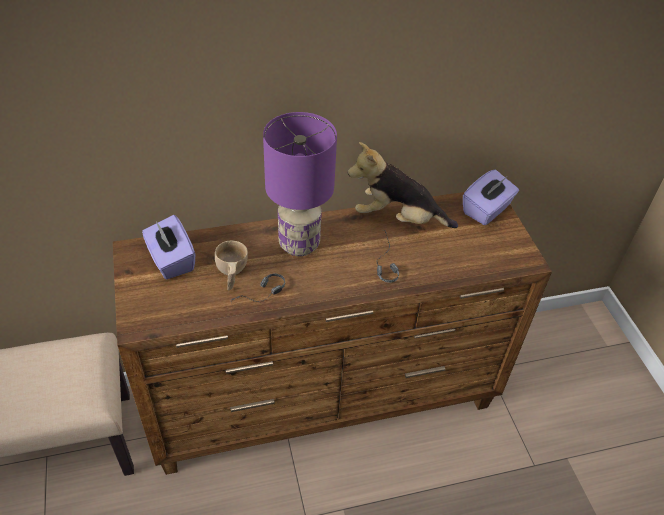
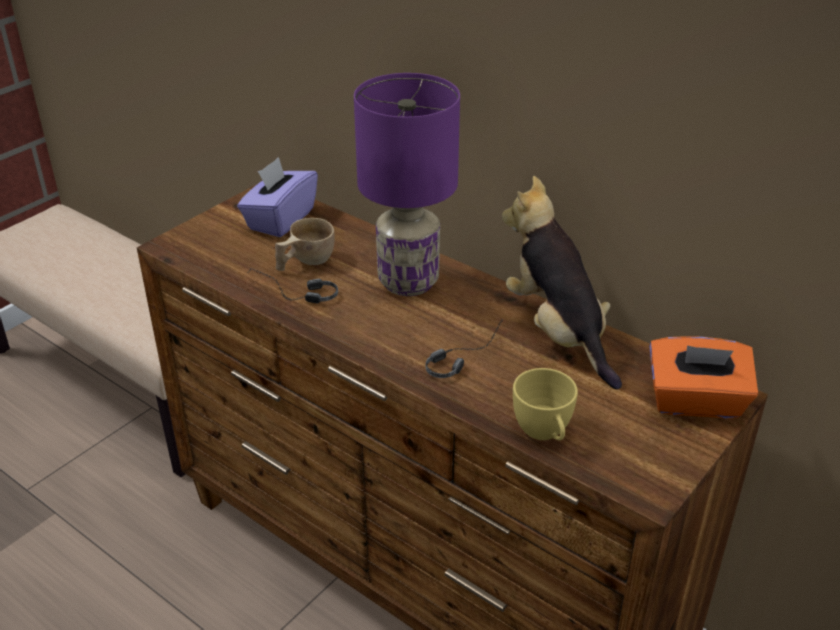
camera: 55 degrees right, 10 degrees down
(466, 270) = (544, 433): none -> yellow cup
(486, 210) = (695, 402): purple tissue box -> orange tissue box

